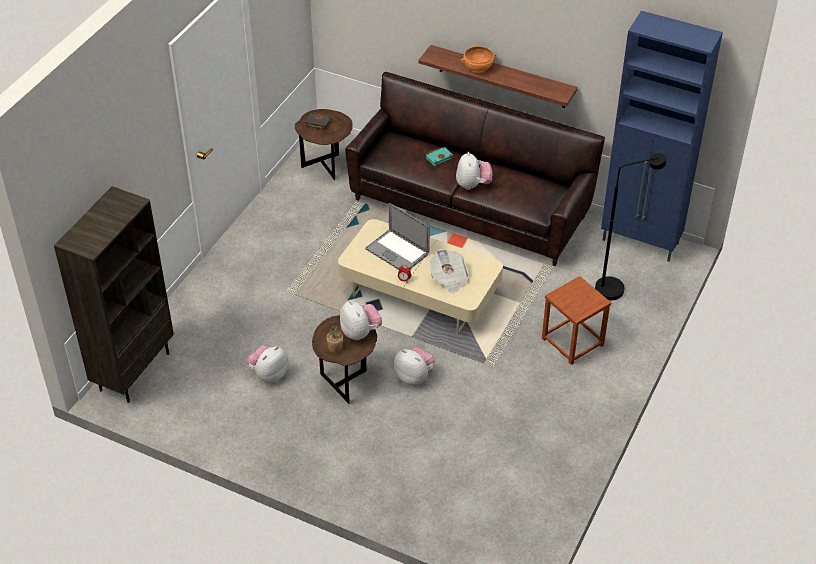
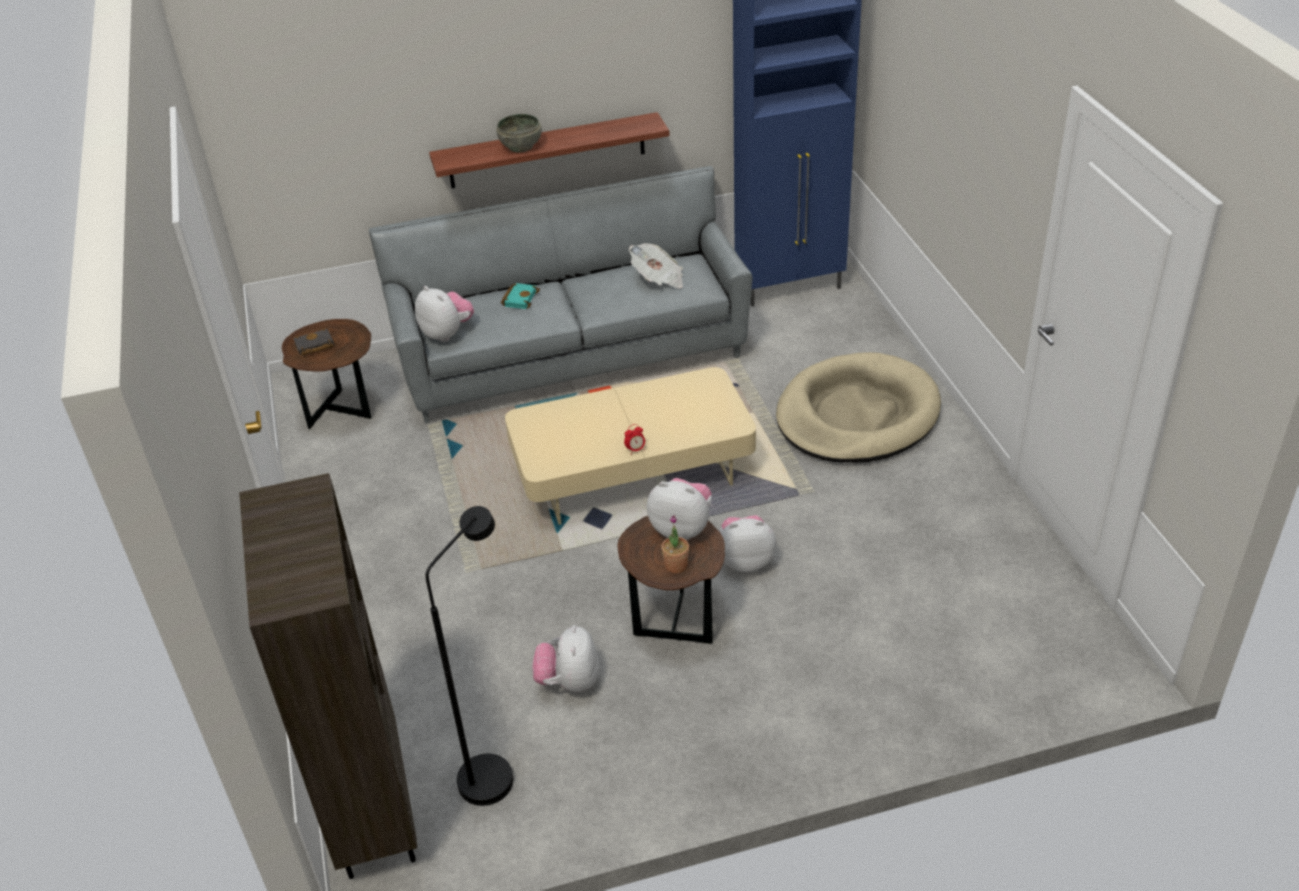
camera: 40 degrees left, 5 degrees down
(397, 251) = (585, 426): laptop -> none
(449, 279) = (684, 417): newspaper -> newspaper (658, 279)
(469, 208) = (572, 356): brown sofa -> grey sofa
(473, 185) = (594, 305): plush toy -> plush toy (447, 333)
(478, 68) = (521, 146): orange bowl -> grey bowl
(572, 342) = (857, 415): brown stool -> beige dog bed
(616, 287) = (826, 339): black floor lamp -> black floor lamp (493, 769)

